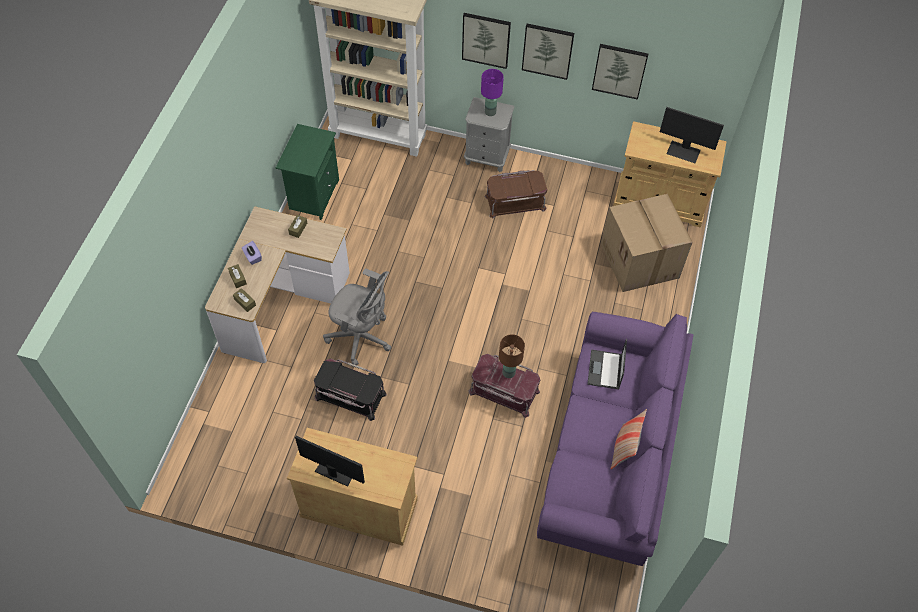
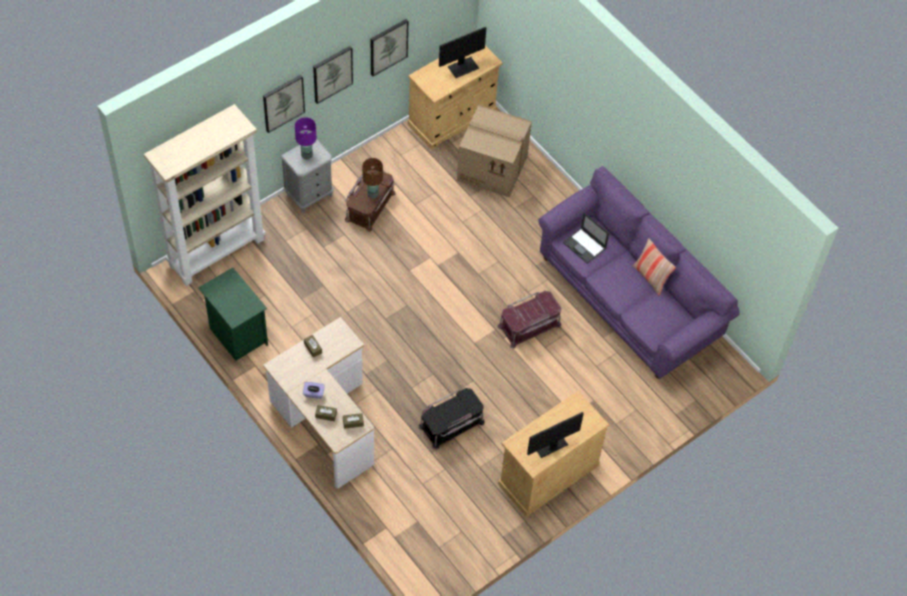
camera: 55 degrees left, 0 degrees up
(361, 337) = (406, 386): grey office chair -> none
(508, 372) = (529, 307): brown table lamp -> brown table lamp (372, 194)

